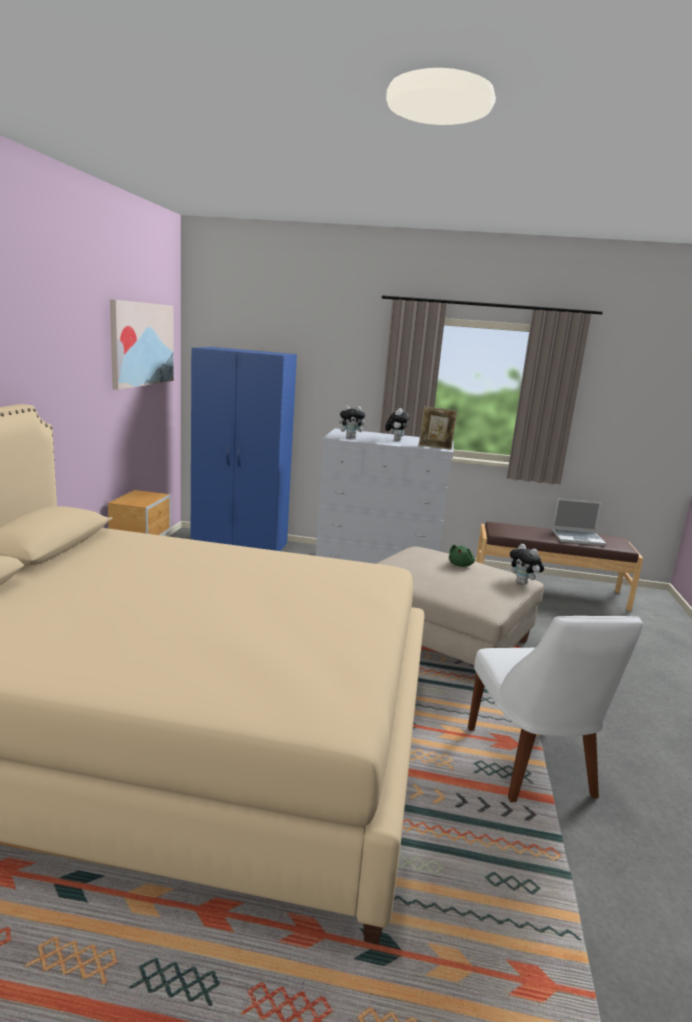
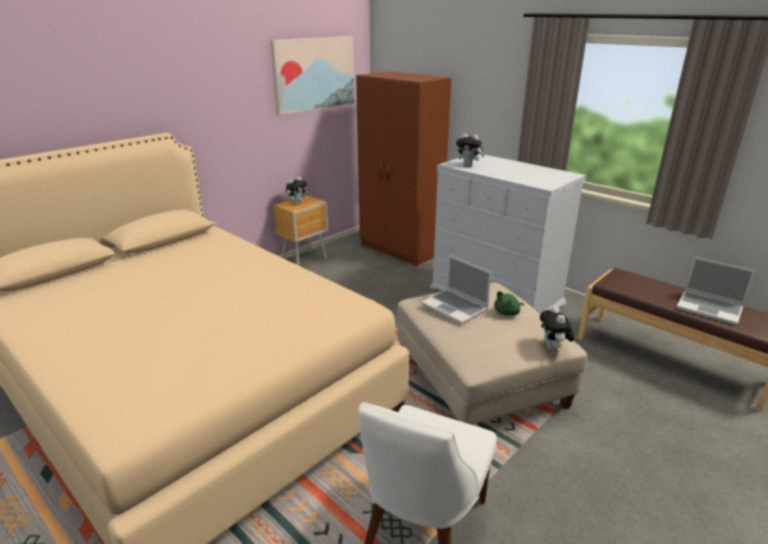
camera: 35 degrees right, 10 degrees up
(240, 545) = (400, 249): blue wardrobe -> brown wardrobe
(396, 440) = (512, 171): plush toy -> plush toy (297, 203)
(417, 569) = (455, 307): none -> laptop
(435, 447) = (540, 183): picture frame -> none

